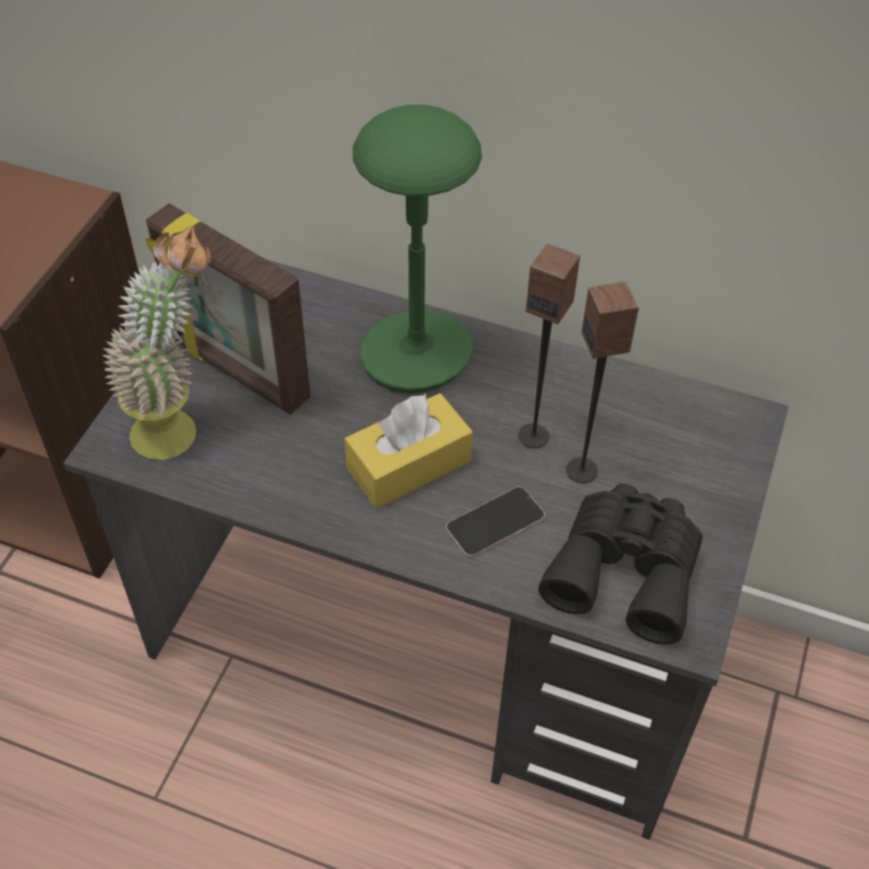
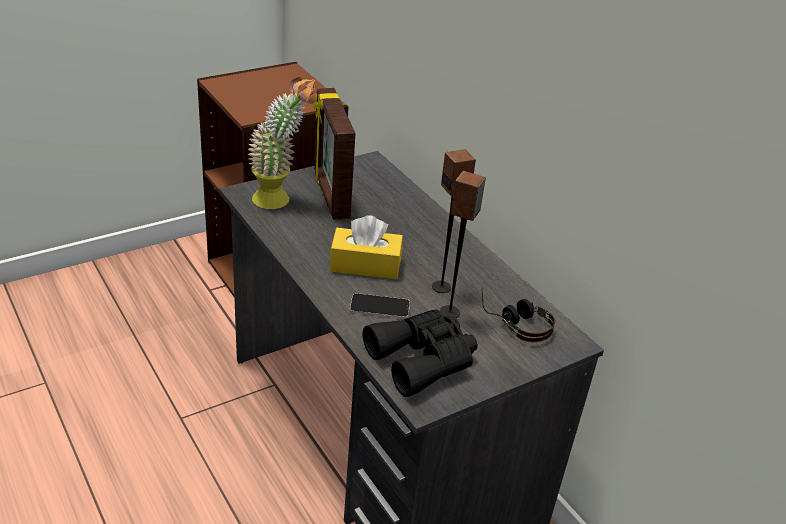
camera: 35 degrees right, 15 degrees down
(416, 355) = (421, 230): green table lamp -> none
(664, 431) = (514, 321): none -> headphones

